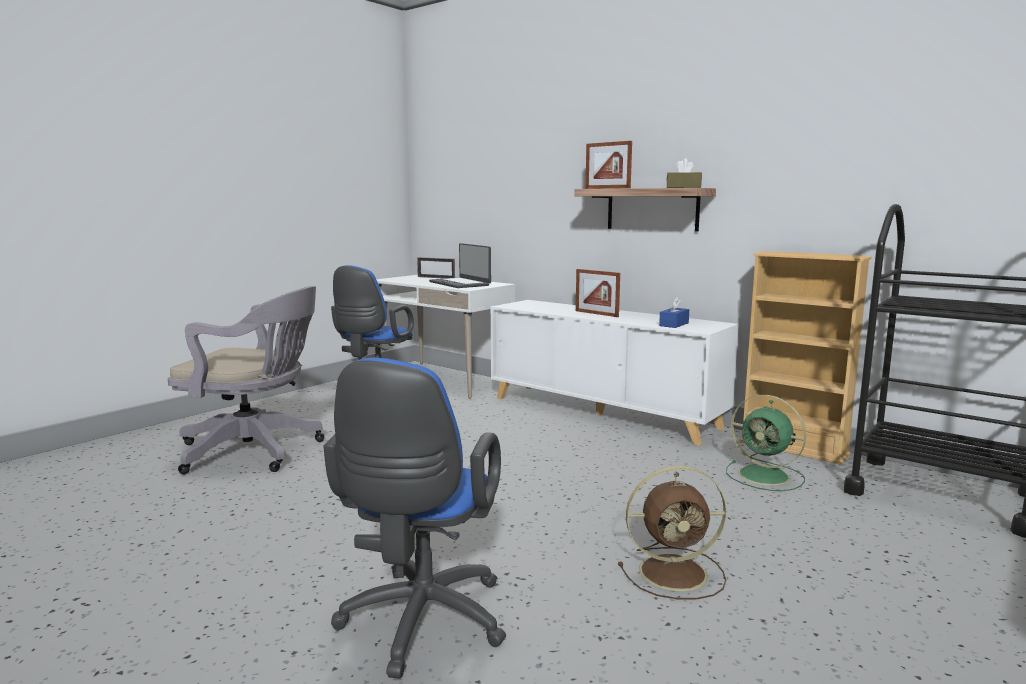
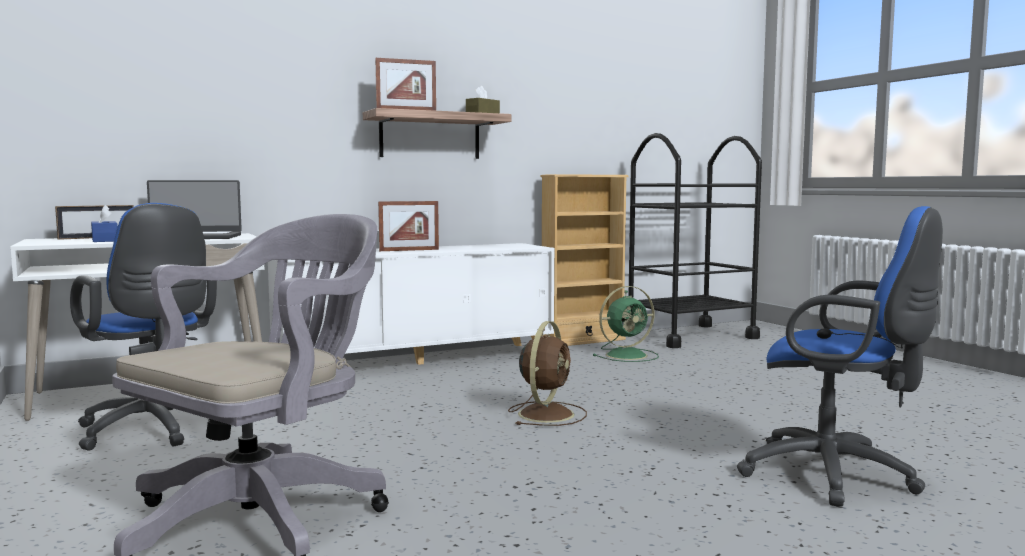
camera: 65 degrees left, 5 degrees down
(674, 324) = (501, 247): blue tissue box -> blue tissue box (105, 240)
(676, 572) = (772, 401): brown fan -> brown fan (547, 413)

